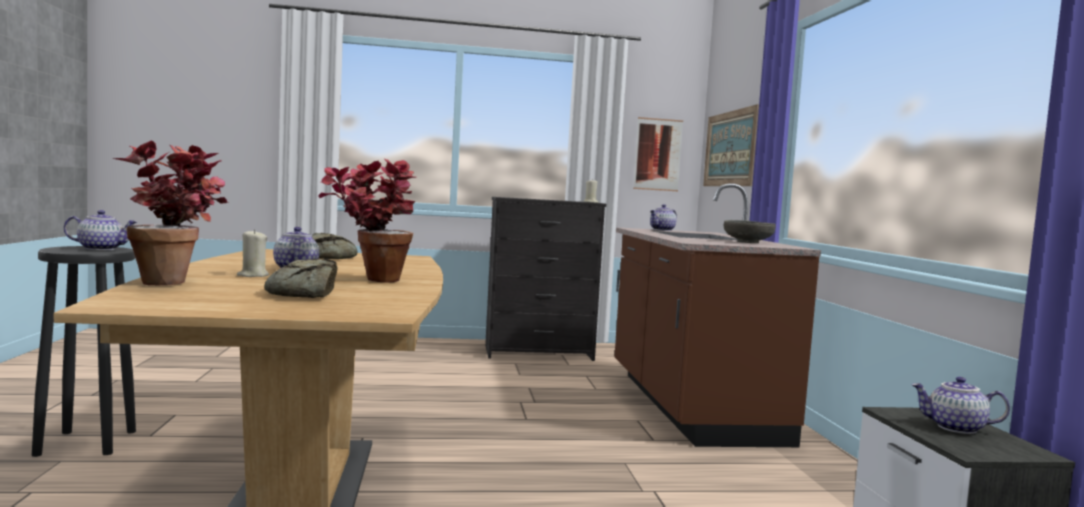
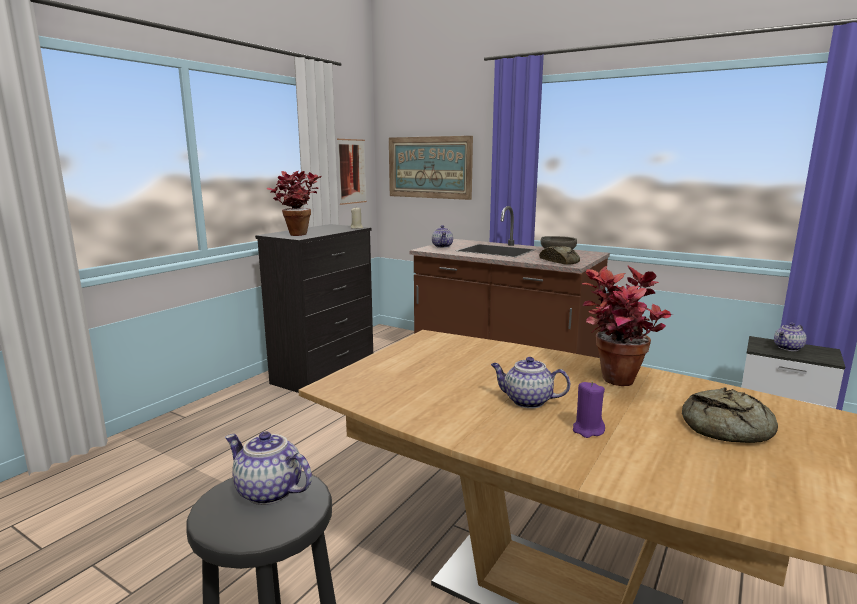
camera: 50 degrees left, 10 degrees up
(101, 249) = (267, 492): teapot -> teapot turned 90 degrees counterclockwise
(177, 282) = (651, 478): potted plant -> potted plant (296, 234)
(253, 275) = (588, 430): beige candle -> purple candle
(331, 257) = (420, 368): bread -> bread (560, 261)

